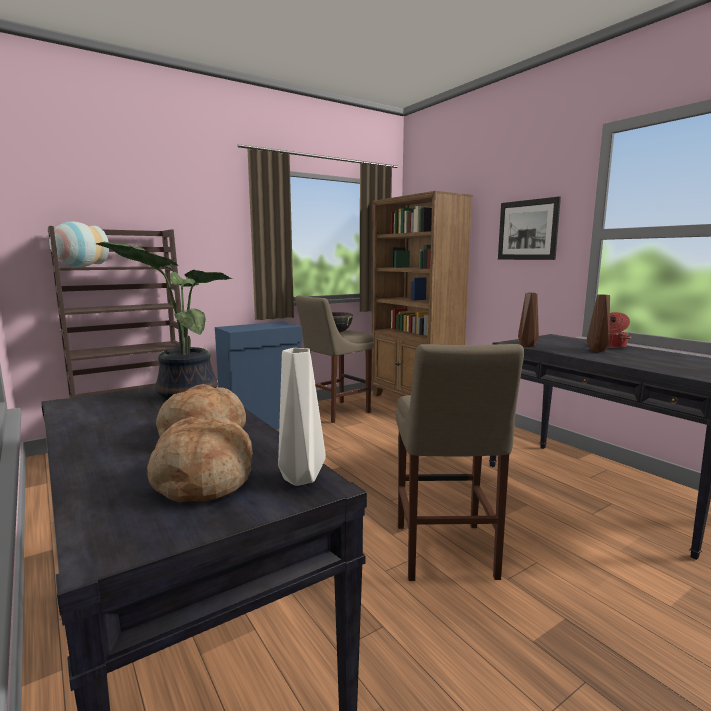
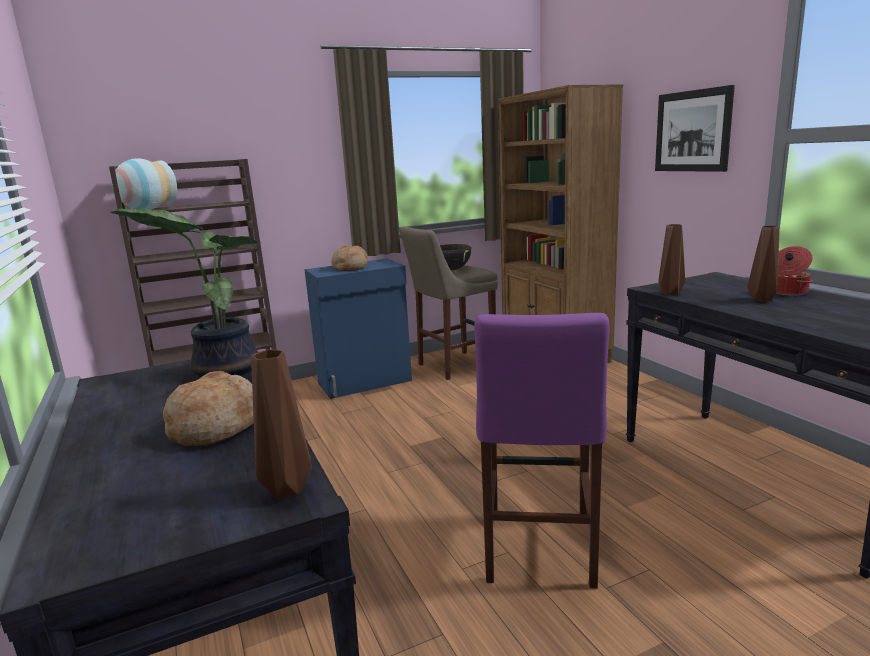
camera: 10 degrees right, 5 degrees up
(202, 479) = (188, 486): bread -> bread (350, 268)
(298, 478) = (285, 488): white vase -> brown vase
(445, 554) = (538, 553): beige stool -> purple stool

